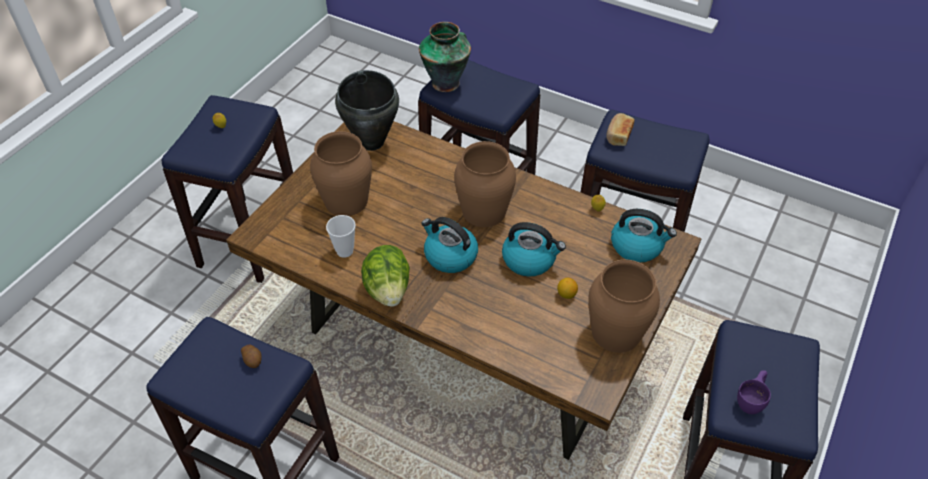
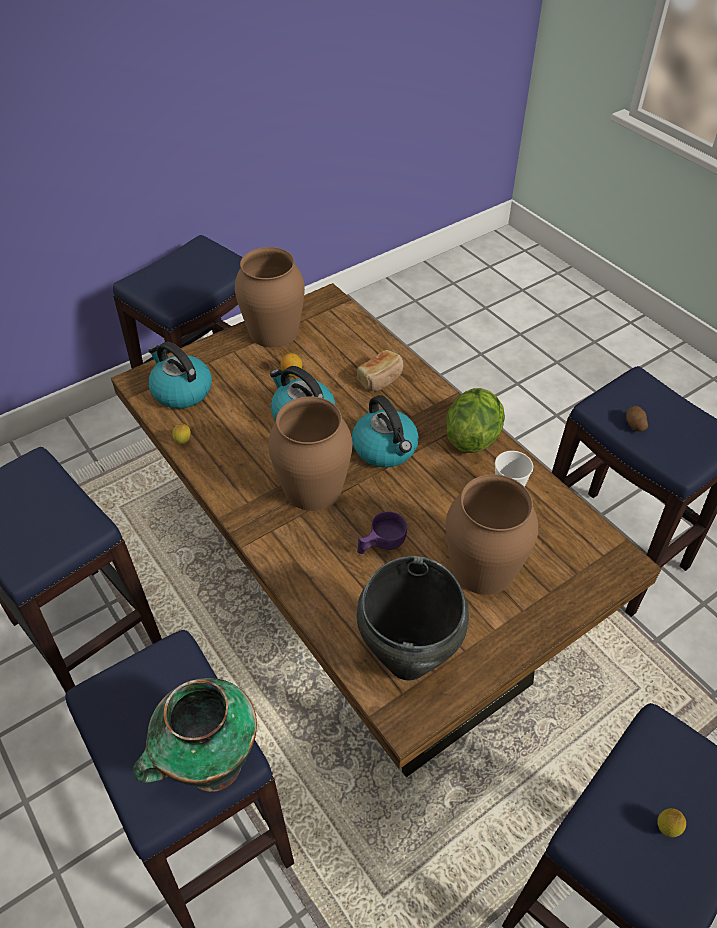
camera: 155 degrees left, 0 degrees up
(618, 135) = (53, 538): bread -> bread (381, 379)
(752, 400) = (211, 266): purple cup -> purple cup (380, 545)

